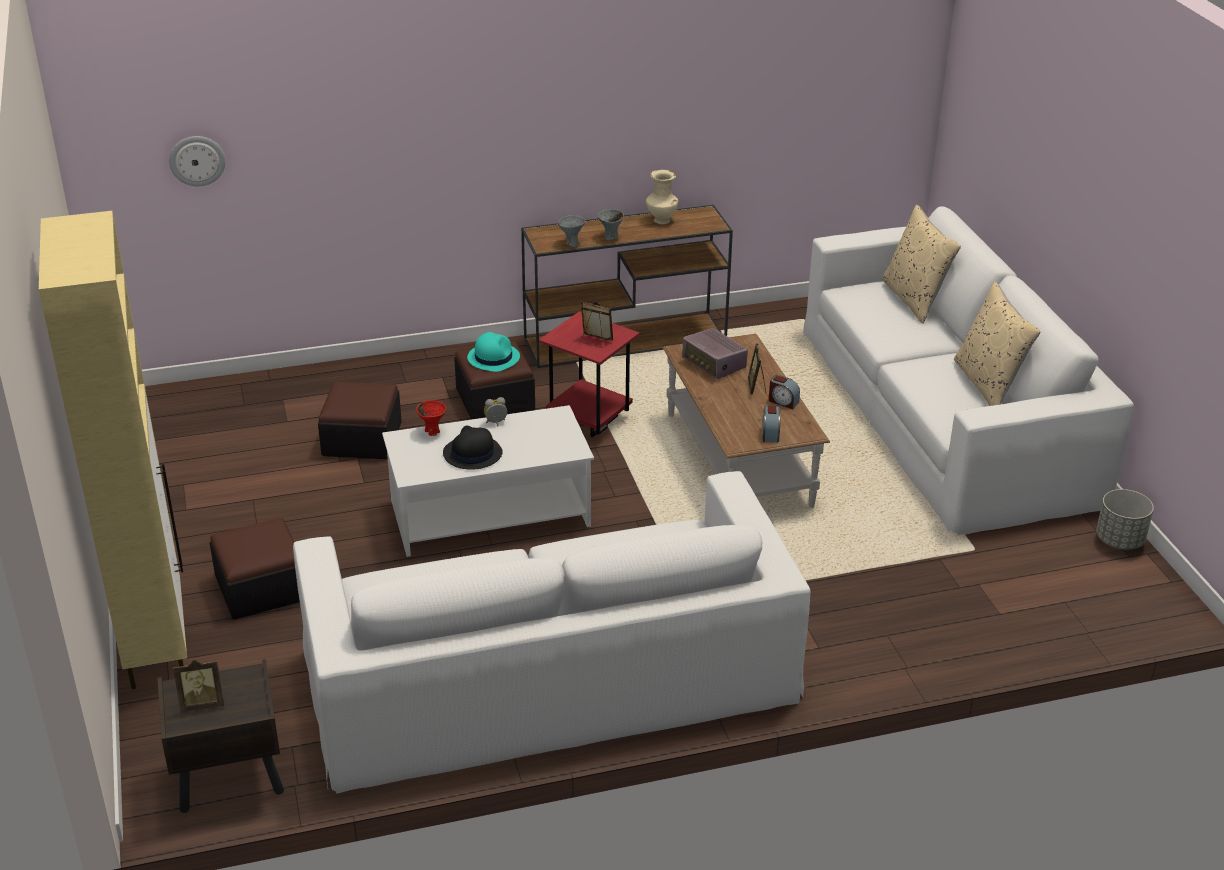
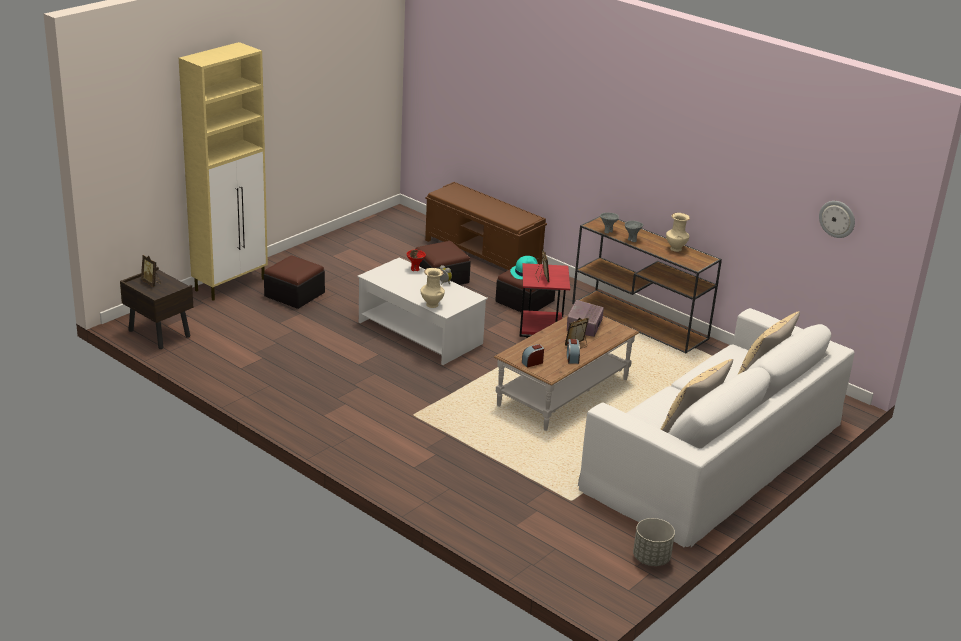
camera: 55 degrees right, 5 degrees down
(197, 160) = (458, 90): wall clock -> wall clock (837, 219)
(337, 381) = (483, 254): none -> brown bench
(472, 454) = (408, 285): black hat -> none
(546, 455) = (431, 304): none -> beige vase
(549, 675) = (306, 391): white sofa -> none

